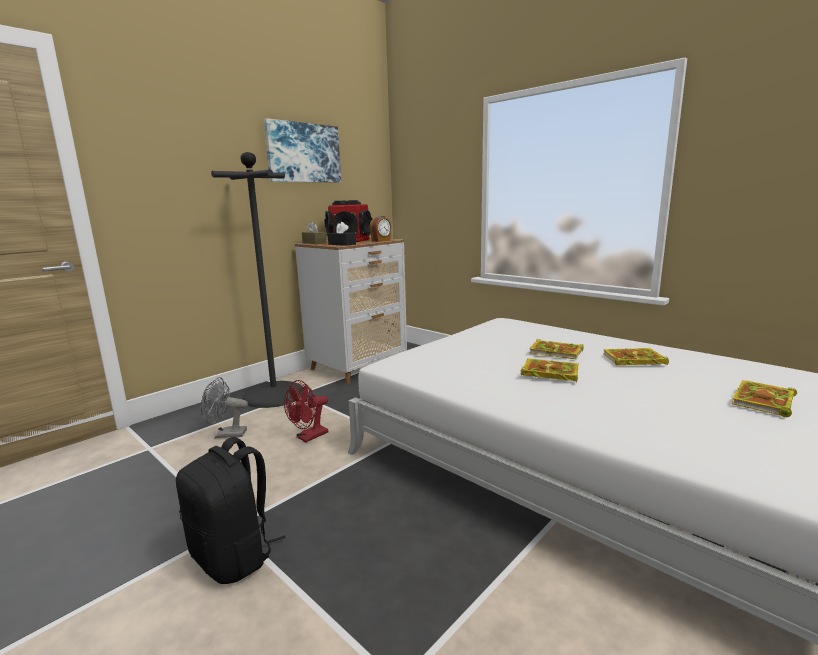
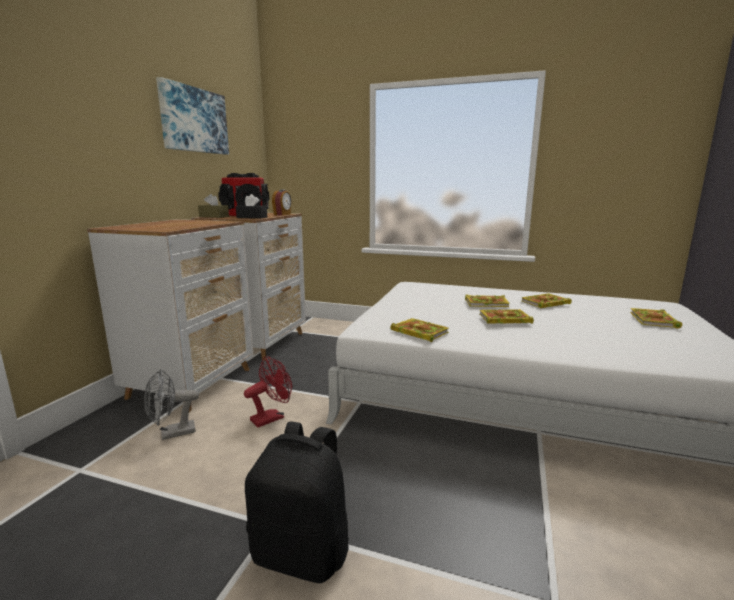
camera: 25 degrees left, 0 degrees up
(274, 394) = (192, 383): black clothes rack -> dresser
(308, 437) = (272, 417): red fan -> red fan turned 150 degrees counterclockwise
(435, 374) = (418, 332): none -> book

